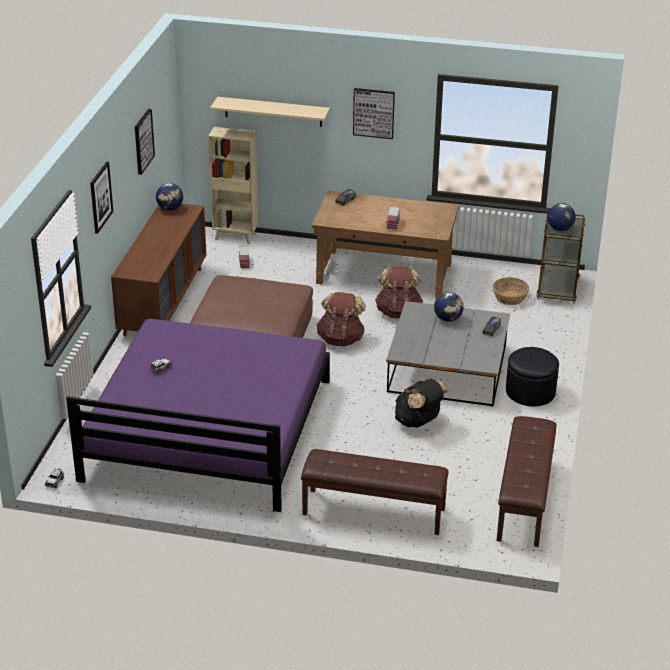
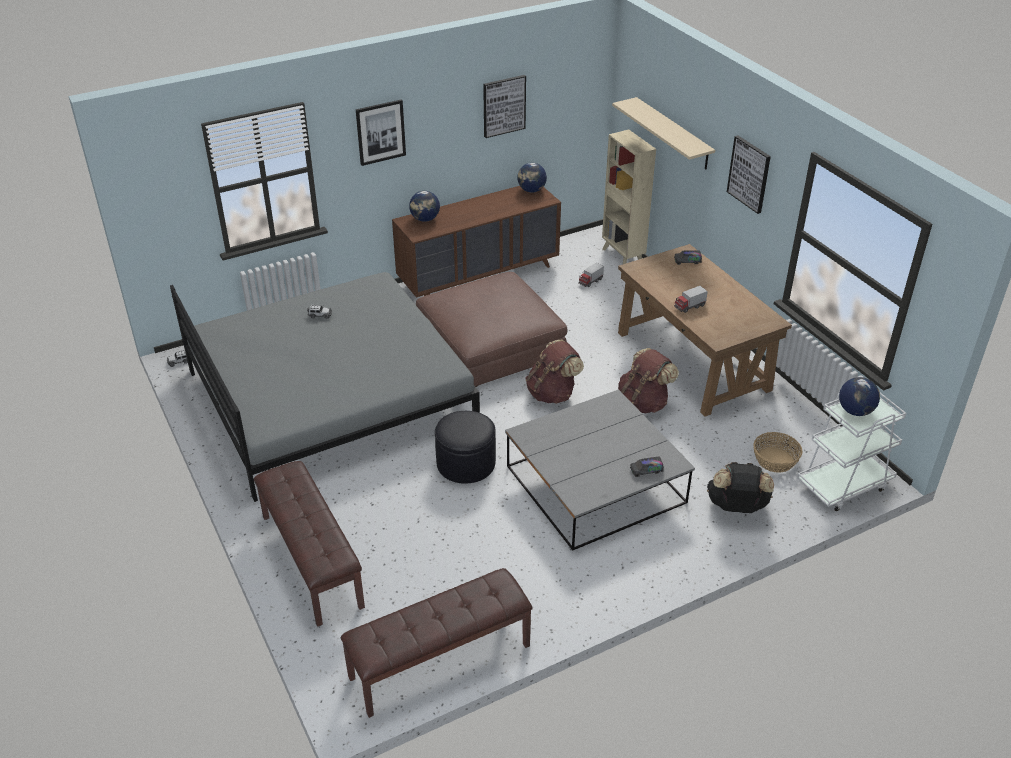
camera: 50 degrees right, 5 degrees up
(208, 429) = (329, 396): purple bed -> grey bed
(418, 422) = (484, 513): black backpack -> black backpack (736, 507)
(448, 319) = (625, 432): globe -> globe (425, 219)
(530, 392) = (631, 564): black ottoman -> black ottoman (466, 463)
(557, 288) = (843, 484): brown cart -> white cart

